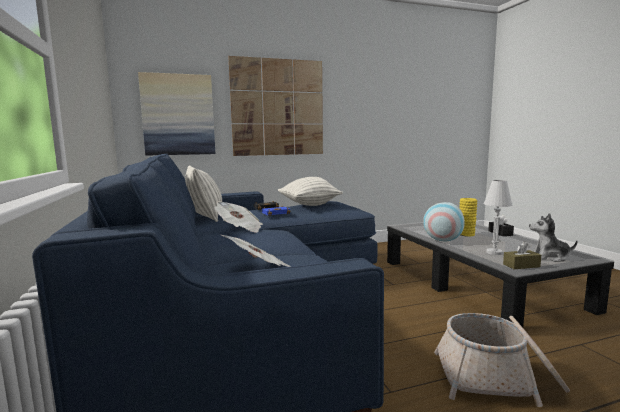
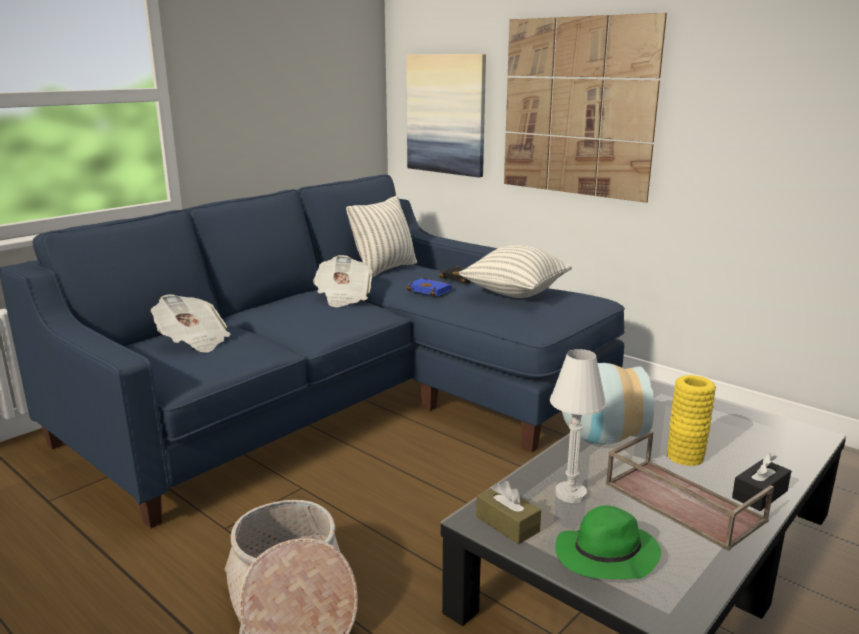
camera: 60 degrees right, 10 degrees up
(504, 241) = (681, 502): none -> brown tray
(549, 257) = (605, 557): plush toy -> green hat

